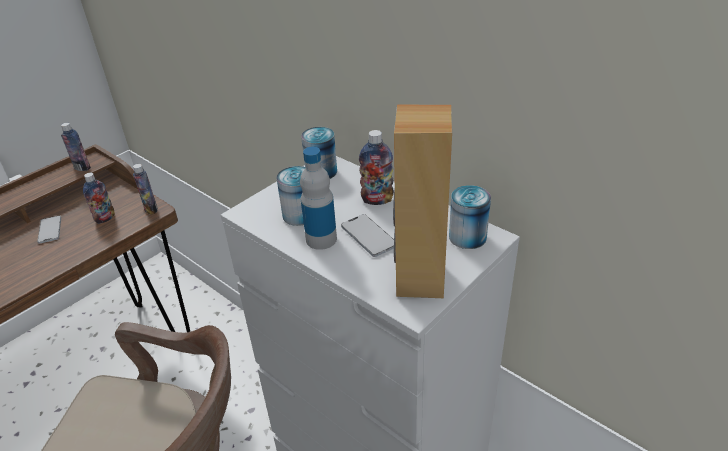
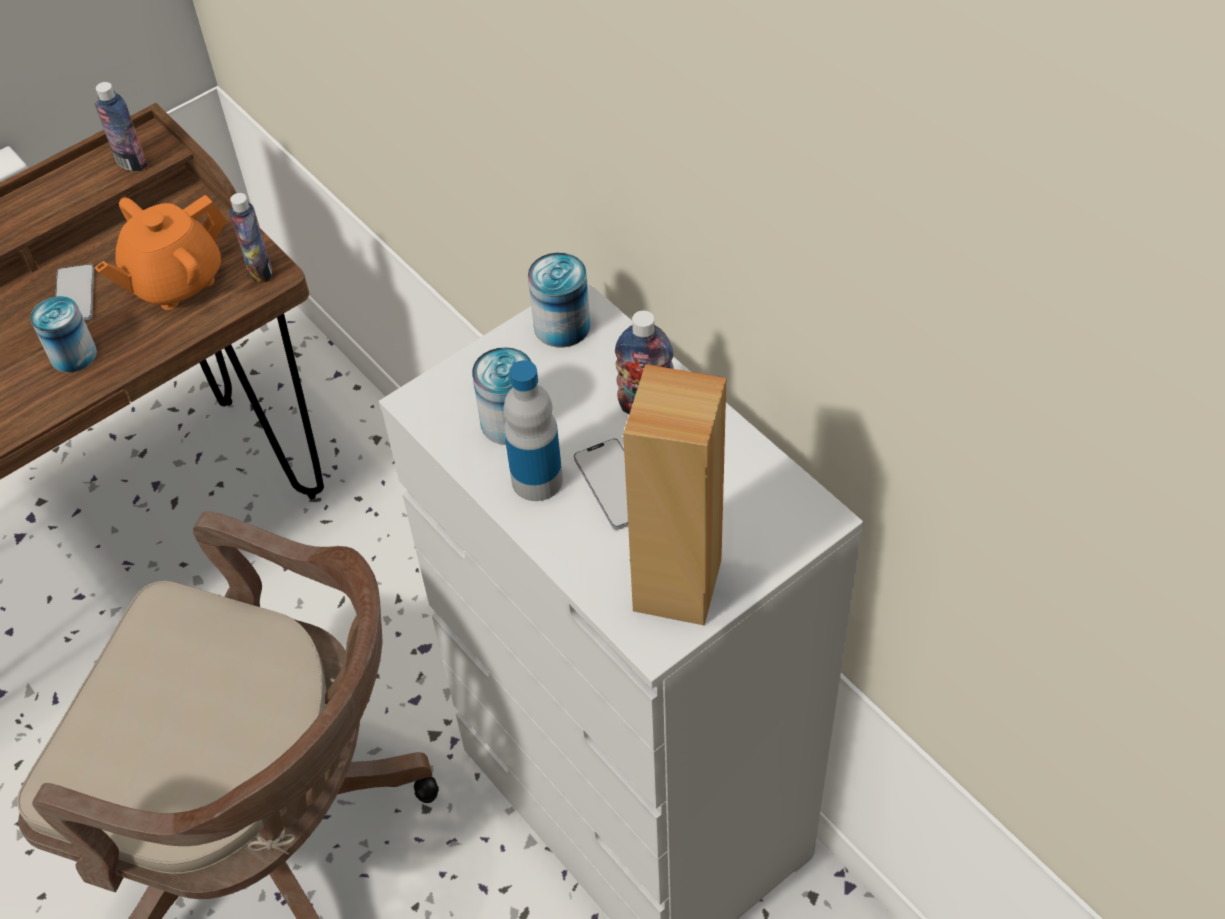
camera: 10 degrees right, 15 degrees up
(105, 218) = (175, 281): bottle -> orange teapot
(467, 237) = (776, 510): can -> can (73, 355)

